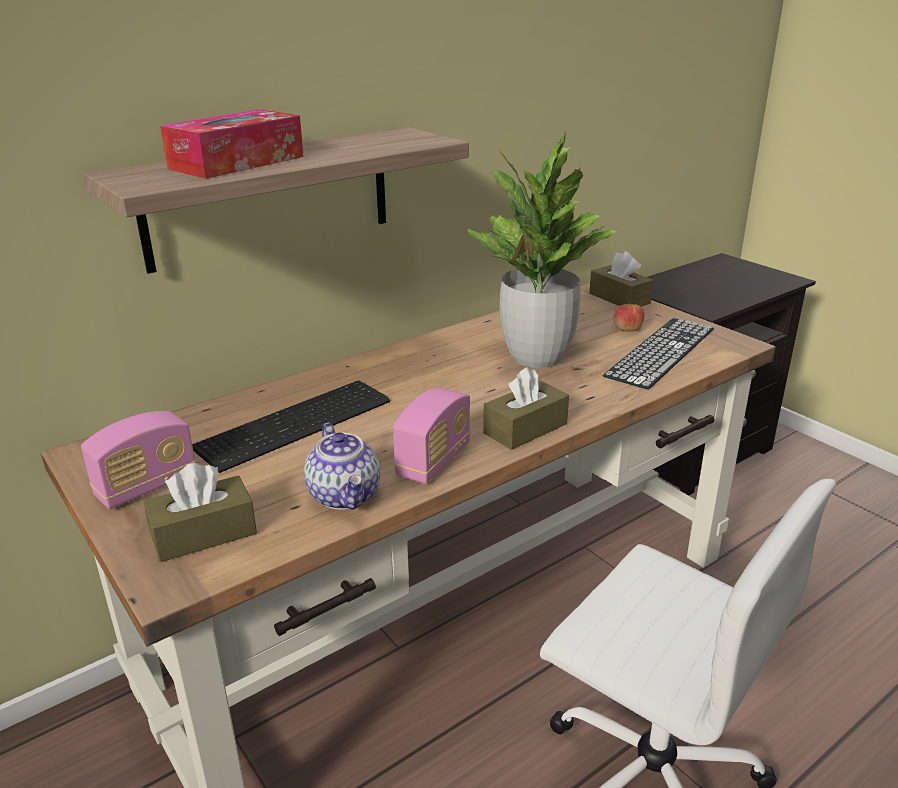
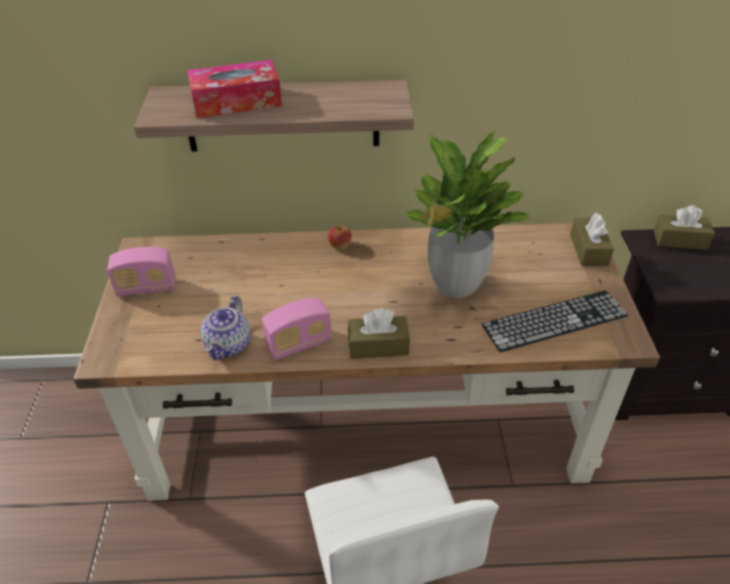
camera: 35 degrees right, 15 degrees up
(204, 534) = (143, 335): brown tissue box -> brown tissue box (680, 240)
(298, 424) = (256, 277): keyboard -> none
(627, 329) = (555, 285): apple -> apple (339, 245)

